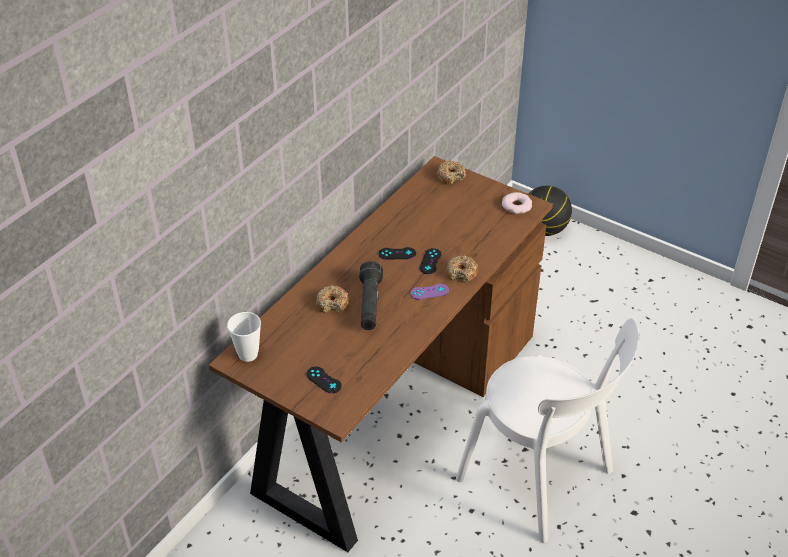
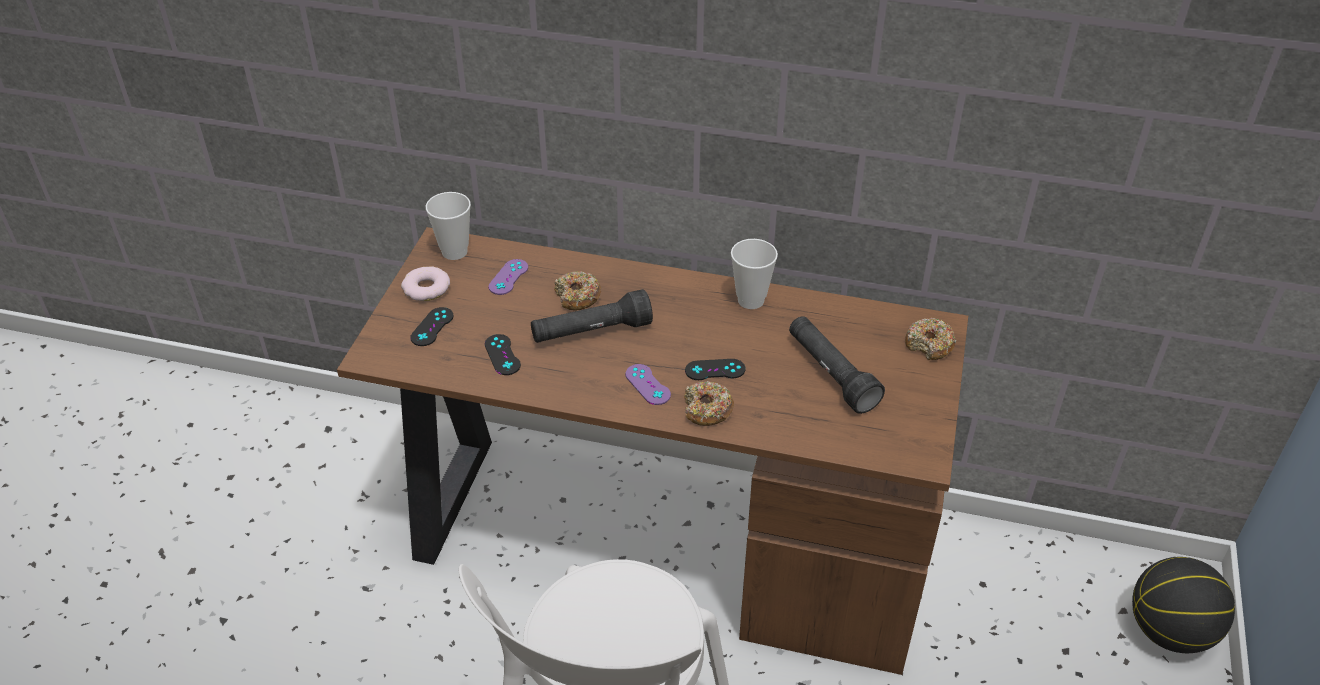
camera: 70 degrees right, 0 degrees up
(293, 332) = (508, 277): none -> purple game controller
(377, 230) = (751, 300): none -> cup
(397, 253) = (712, 331): black game controller -> black game controller (502, 355)
(455, 218) = (831, 374): none -> black flashlight
(516, 206) = (909, 439): donut -> donut (426, 288)

